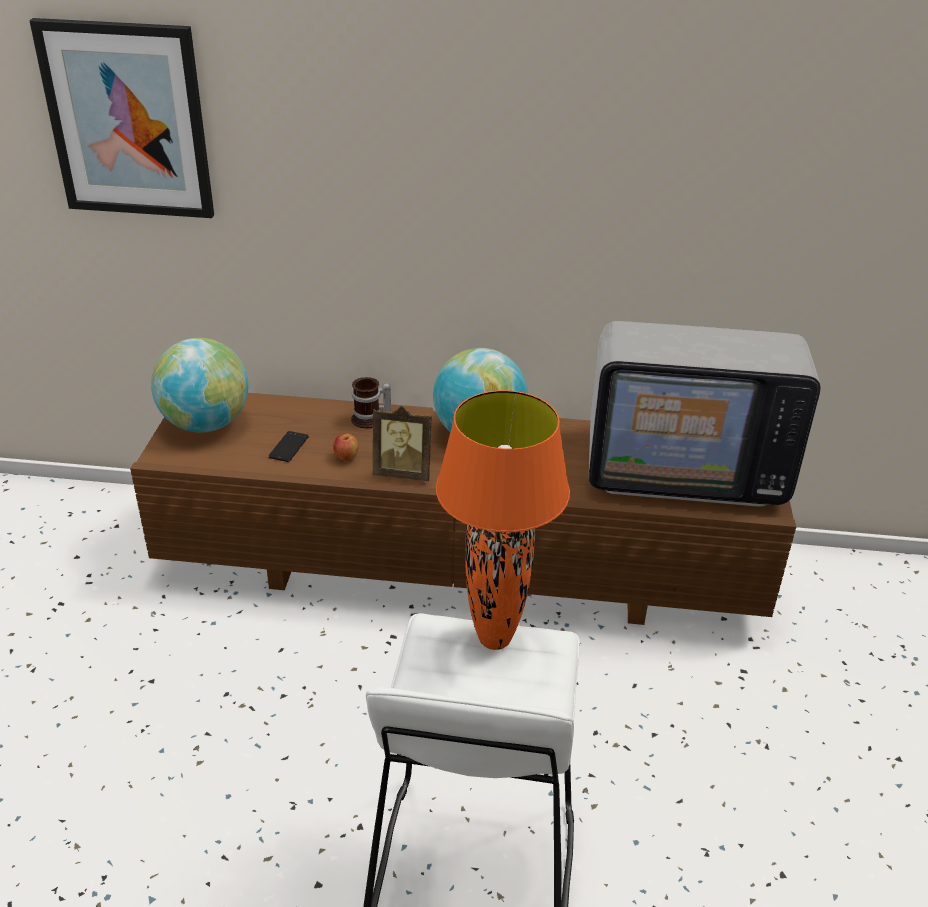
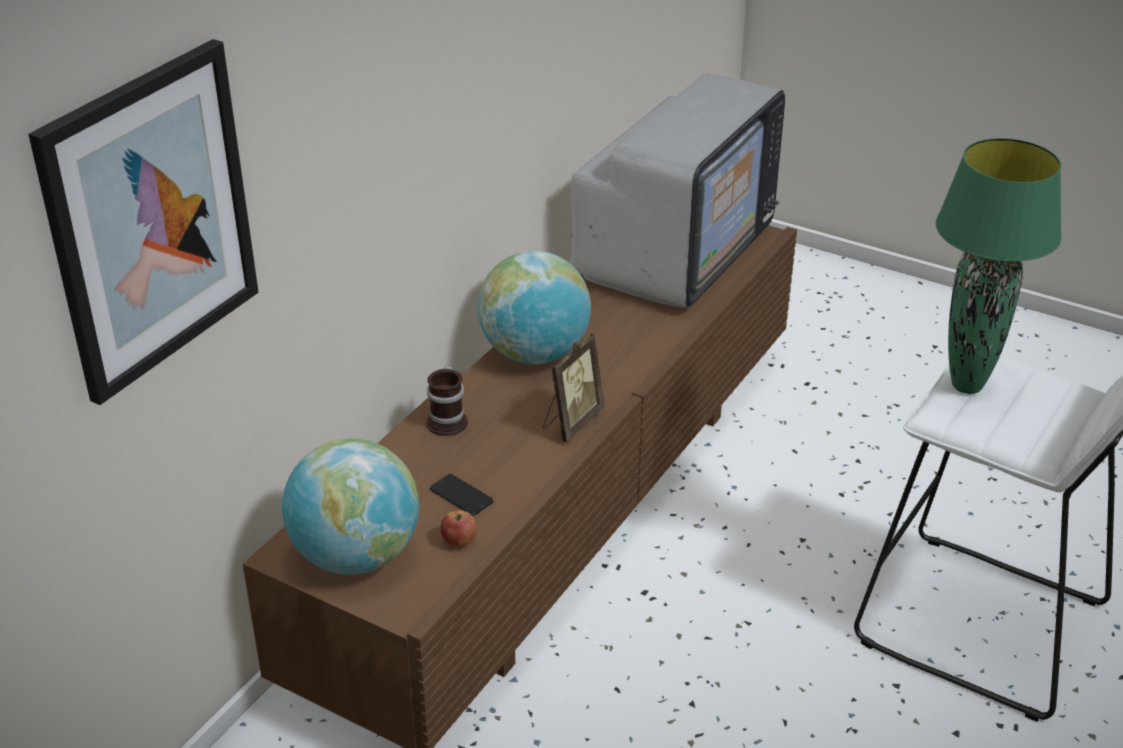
camera: 65 degrees left, 0 degrees up
(346, 457) = (514, 456): apple -> apple (459, 542)
(494, 640) = (967, 386): orange table lamp -> green table lamp

